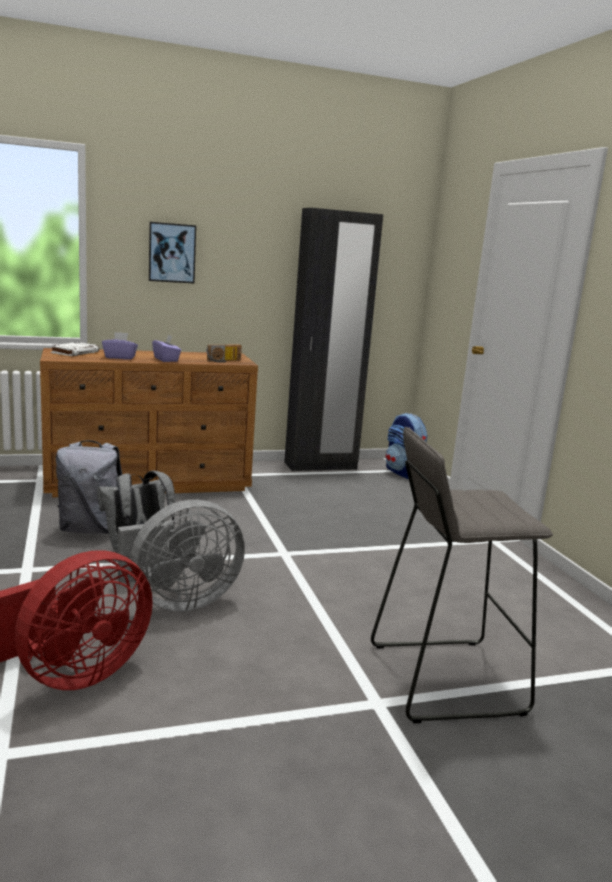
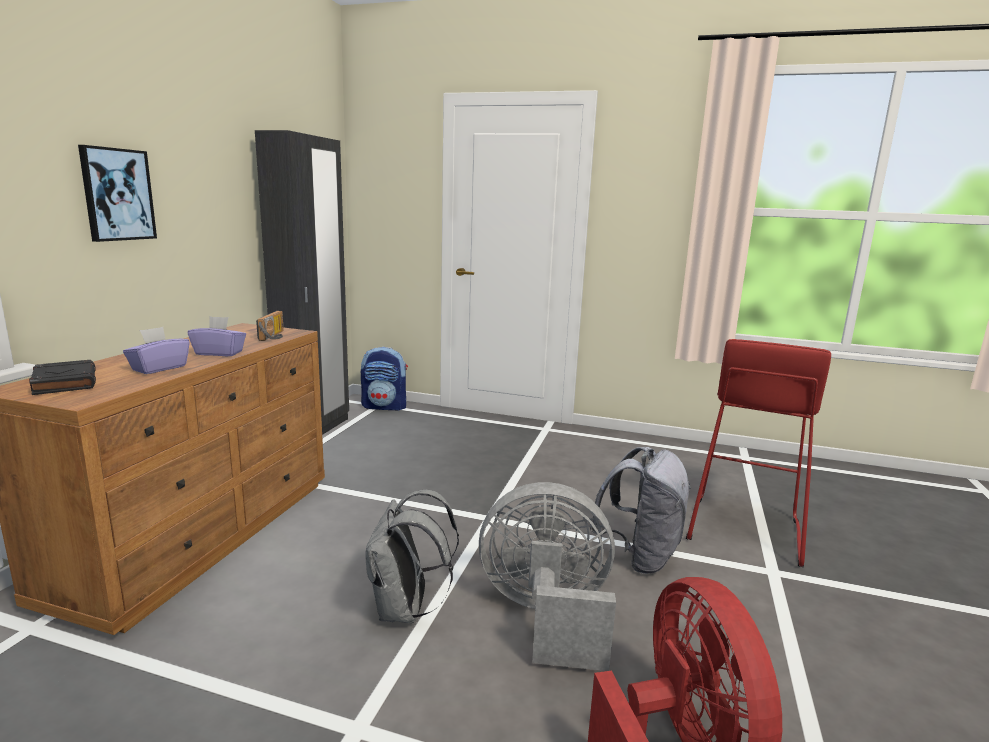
camera: 55 degrees left, 0 degrees up
(75, 352) = (64, 382): white book -> black book
(91, 529) = (290, 627): grey backpack -> grey backpack (639, 556)
(178, 601) = (546, 617): grey fan -> grey fan turned 90 degrees counterclockwise
(444, 678) = (743, 530): grey stool -> red stool

